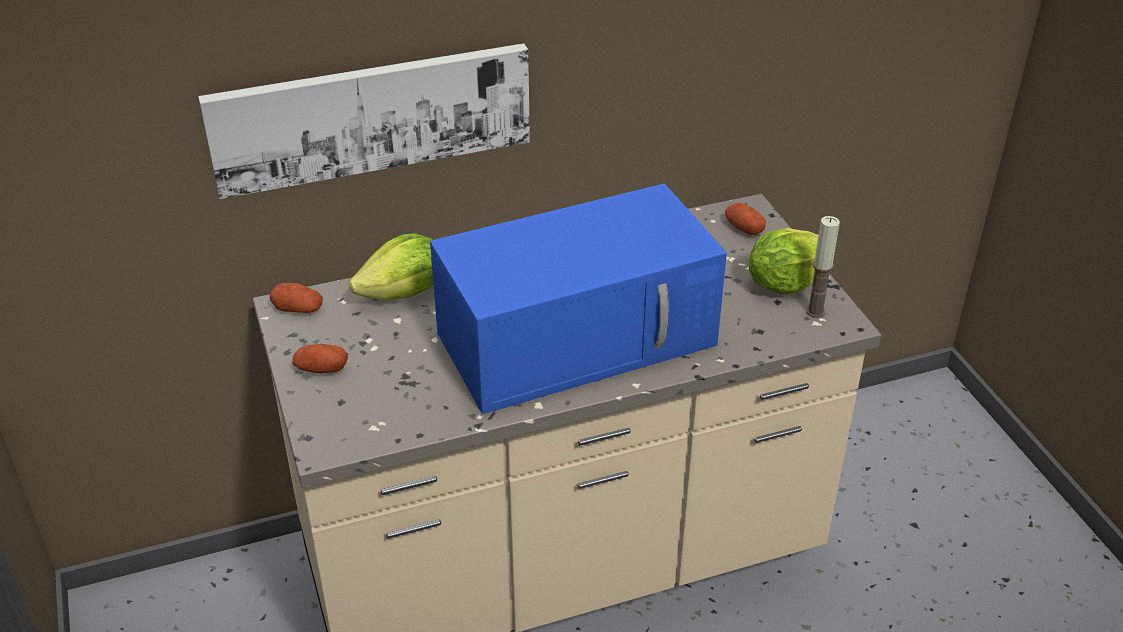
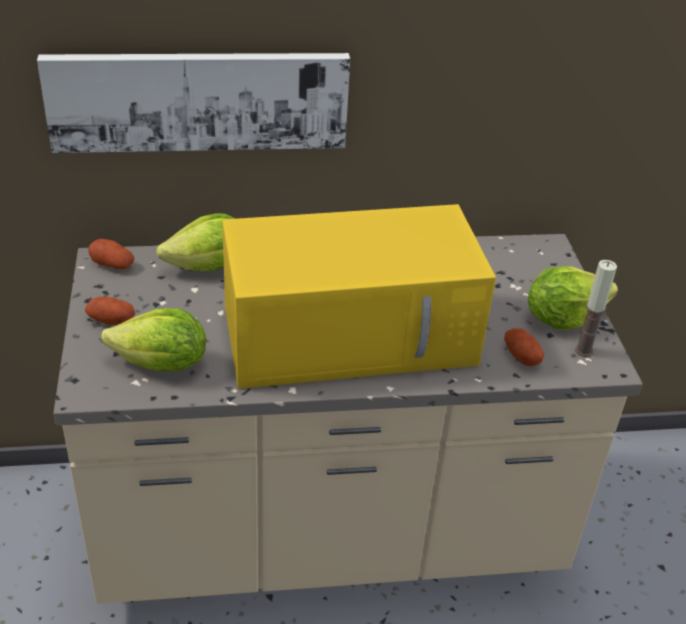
camera: 10 degrees right, 0 degrees up
(394, 405) = (162, 365): none -> lettuce
(580, 337) = (353, 334): blue microwave -> yellow microwave
(743, 228) = (538, 262): potato -> potato (521, 356)

